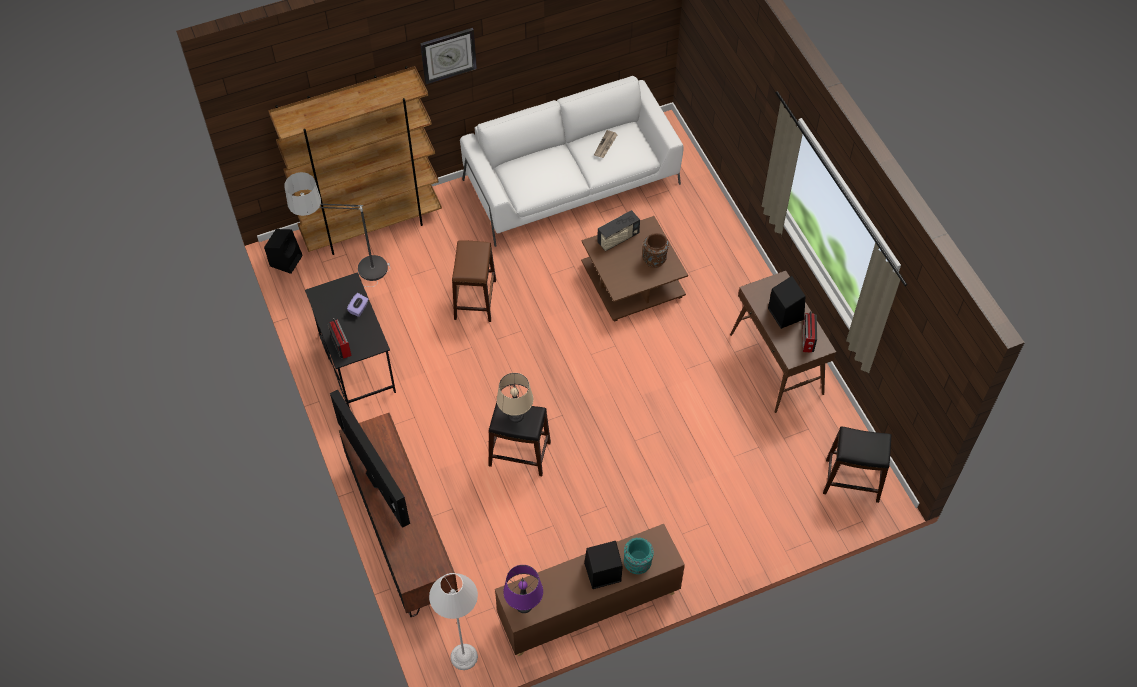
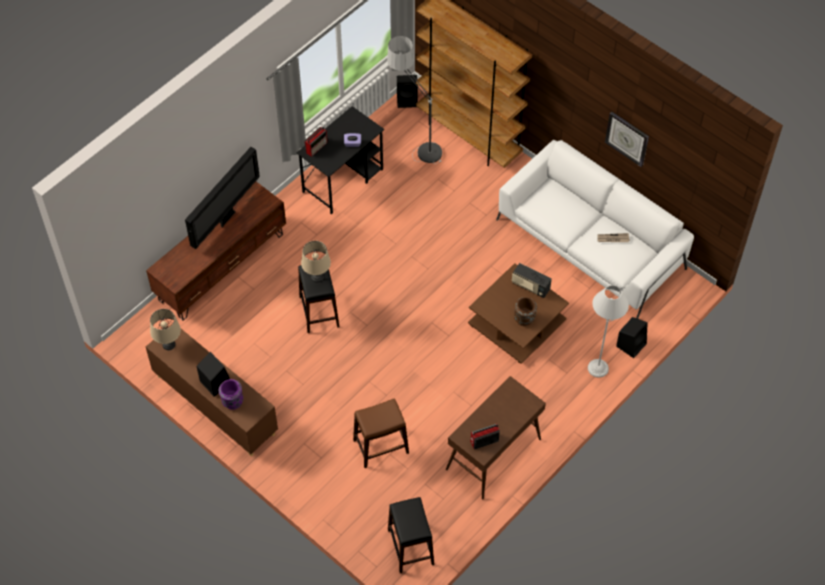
camera: 65 degrees right, 0 degrees up
(448, 55) = (560, 71): wall clock -> wall clock (627, 138)
(464, 656) = (143, 344): grey floor lamp -> grey floor lamp (598, 368)
(474, 300) = (439, 227): brown stool -> brown stool (380, 446)
(523, 605) = (169, 344): purple table lamp -> beige table lamp
(637, 564) = (232, 402): turquoise vase -> purple vase
(785, 313) = (501, 416): black speaker -> black speaker (631, 344)

